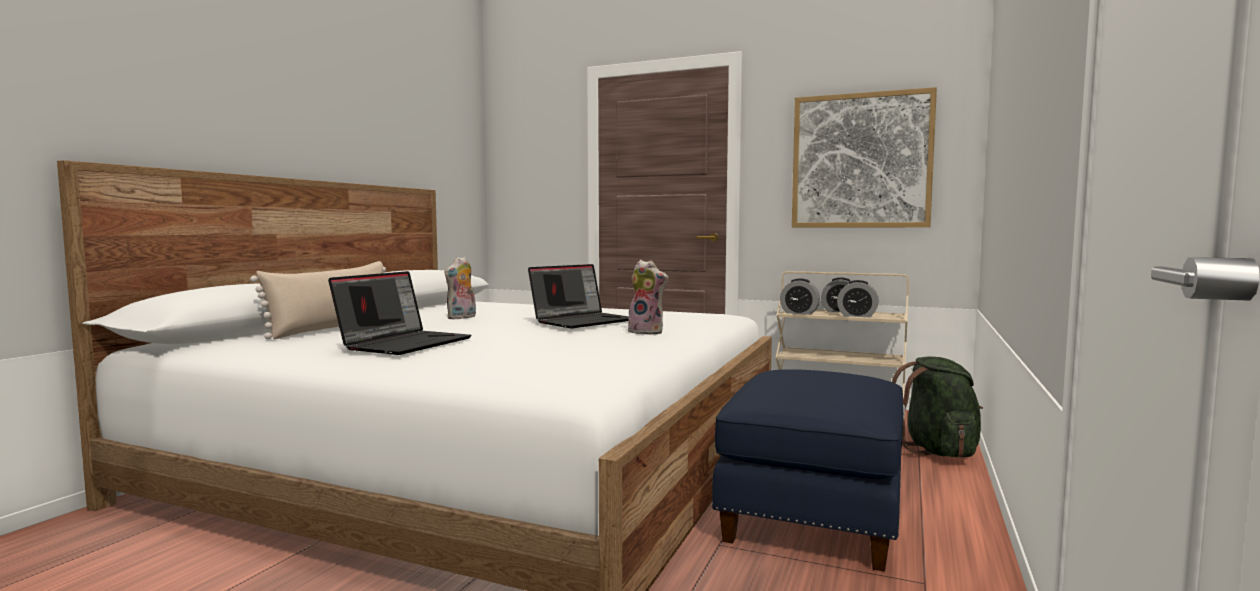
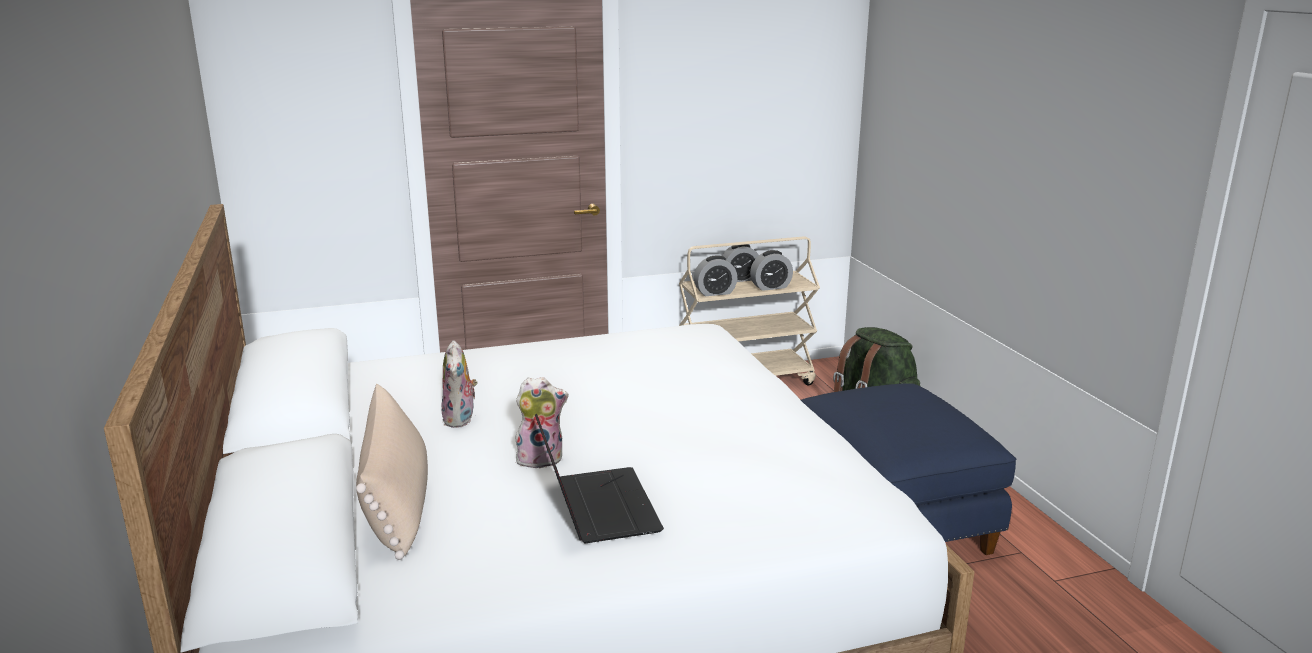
camera: 40 degrees left, 15 degrees up
(583, 321) = (625, 390): laptop -> none
(647, 332) = (730, 395): plush toy -> plush toy (541, 458)
(861, 161) = (752, 112): picture -> none

